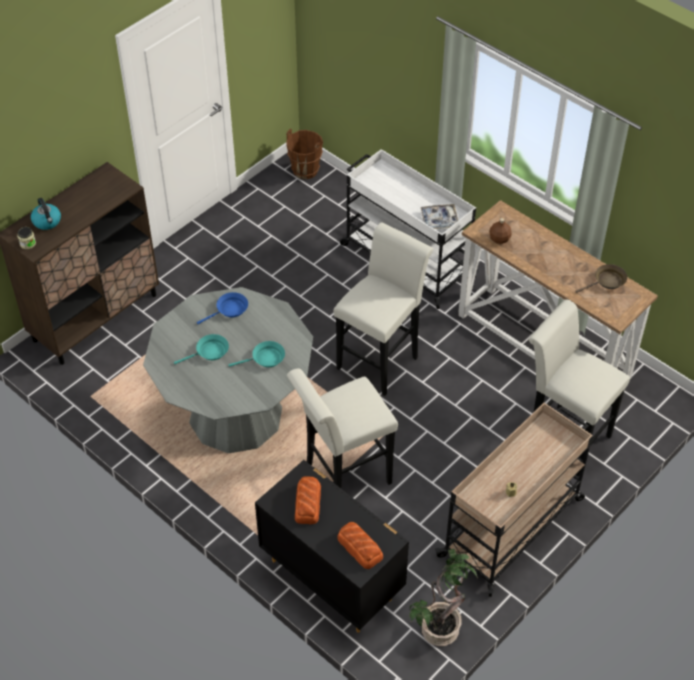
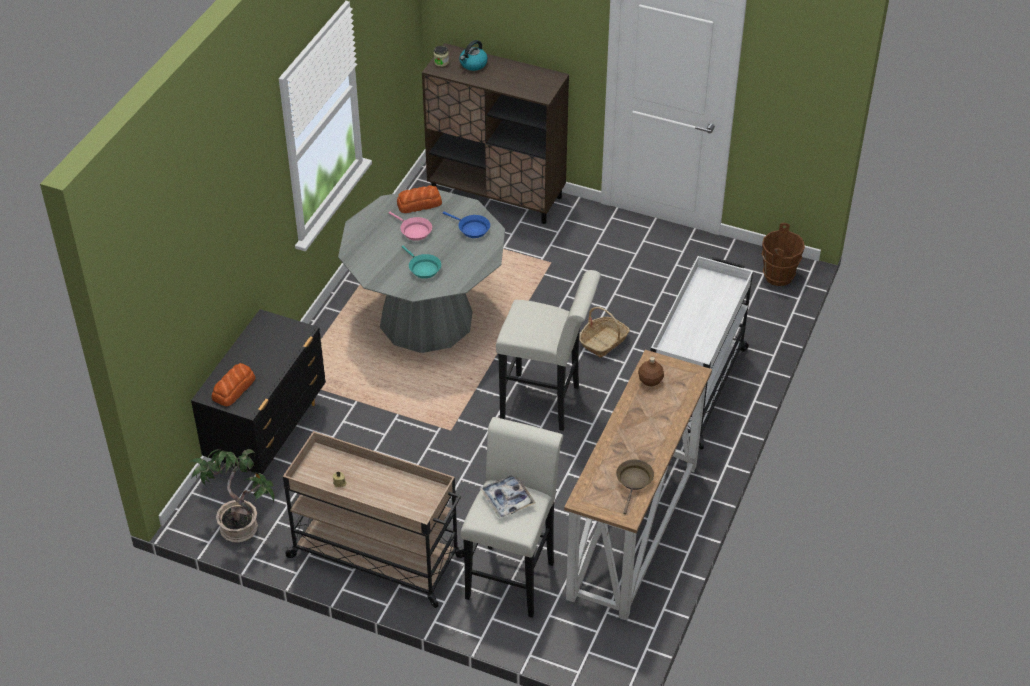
camera: 70 degrees right, 5 degrees down
(209, 352) = (414, 231): turquoise frying pan -> pink frying pan
(308, 503) = (271, 342): bread -> bread (420, 204)
(326, 300) = (604, 342): none -> basket
(342, 476) = (387, 413): white stool -> none
(439, 220) = (683, 347): tray -> tray (507, 499)
(607, 281) = (634, 482): brown frying pan -> brown frying pan turned 120 degrees counterclockwise

